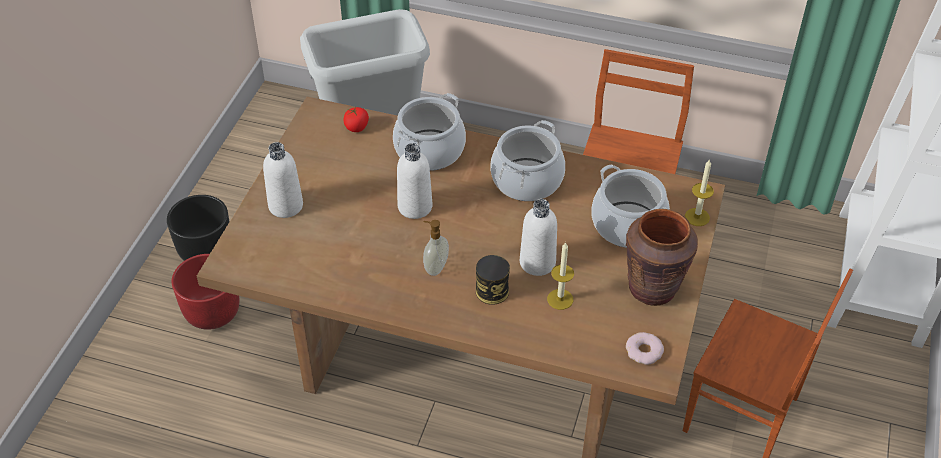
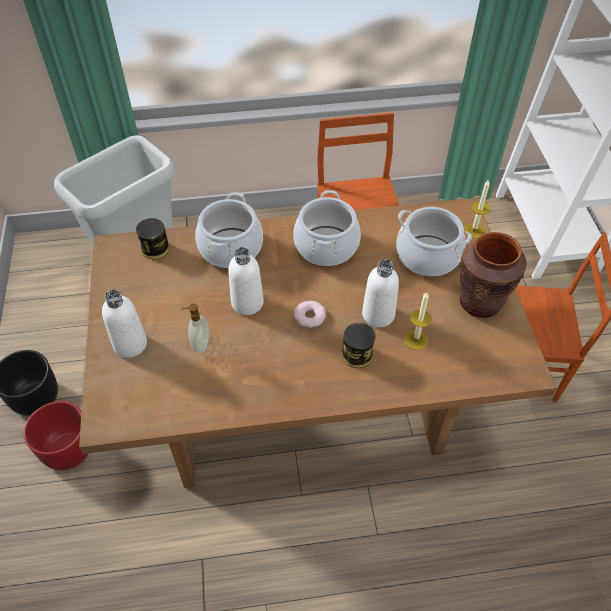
camera: 25 degrees left, 5 degrees up
(356, 127) = (155, 249): tomato -> can
(435, 267) = (297, 351): soap dispenser -> soap dispenser (200, 344)
(644, 351) = (508, 359): donut -> donut (310, 316)

